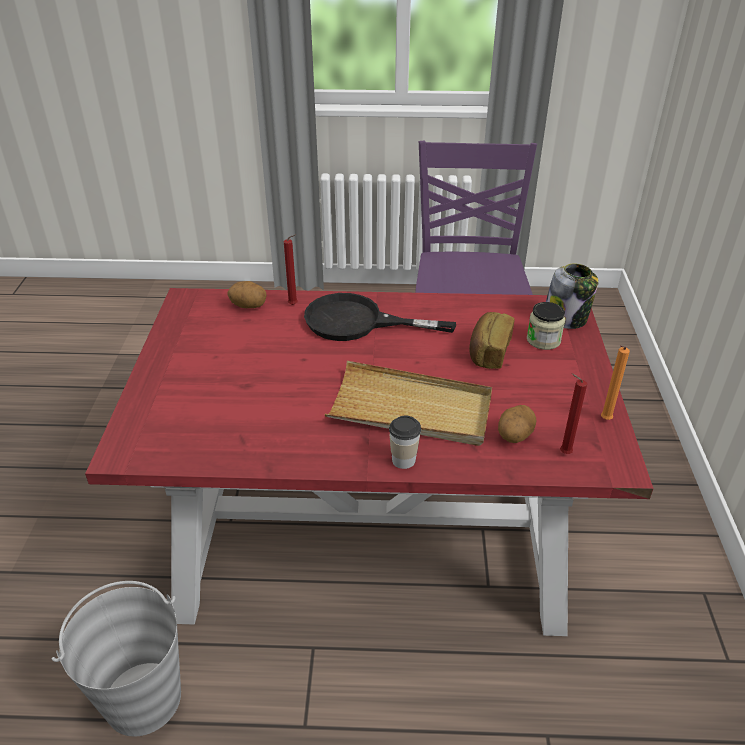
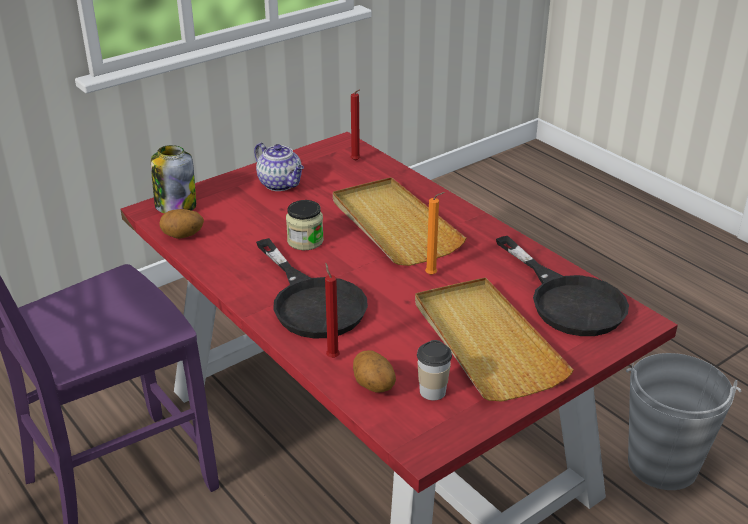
camera: 130 degrees left, 5 degrees down
(194, 435) = (567, 300): none -> black frying pan
(217, 366) = (485, 342): none -> beige tray
(403, 460) = (447, 207): cup -> cup (432, 391)
(488, 352) = (275, 221): bread -> none
(514, 436) = (364, 180): potato -> potato (183, 236)
(543, 340) = (225, 205): jar -> jar (305, 241)
(554, 383) = (281, 184): none -> teapot
(604, 420) = (301, 158): orange candle -> orange candle (433, 275)

